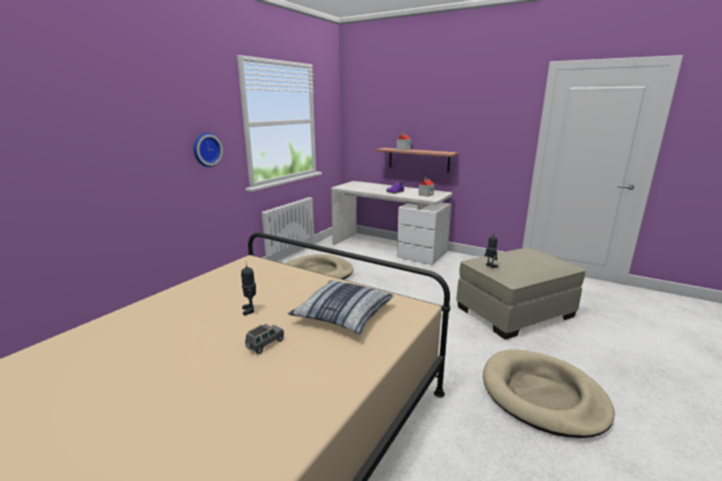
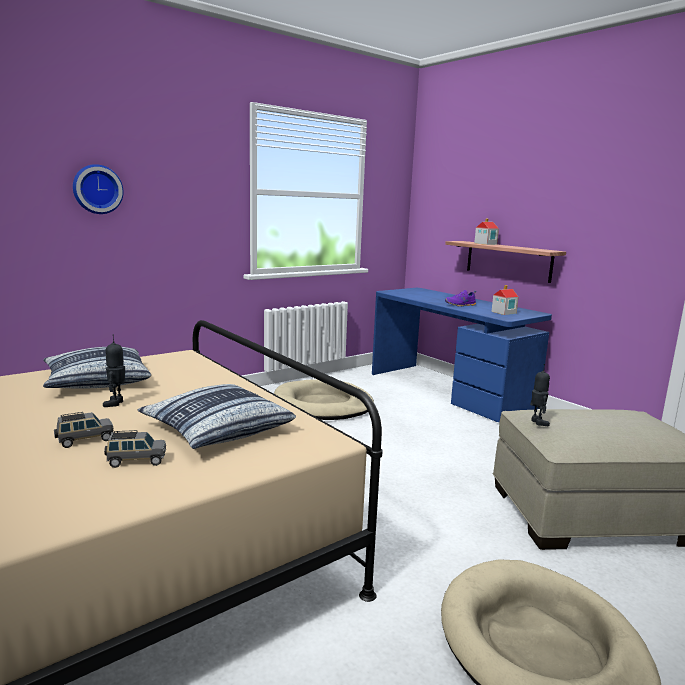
camera: 20 degrees right, 5 degrees down
(206, 149) = (190, 217): wall clock -> wall clock (97, 189)
(211, 294) = (96, 380): none -> pillow
(320, 351) = (136, 461): none -> grey toy car
(388, 248) = (449, 390): white desk -> blue desk

